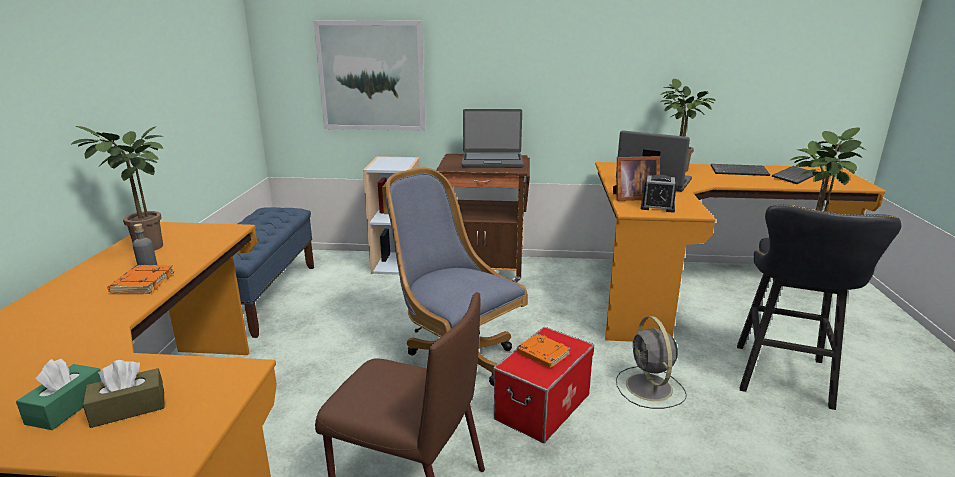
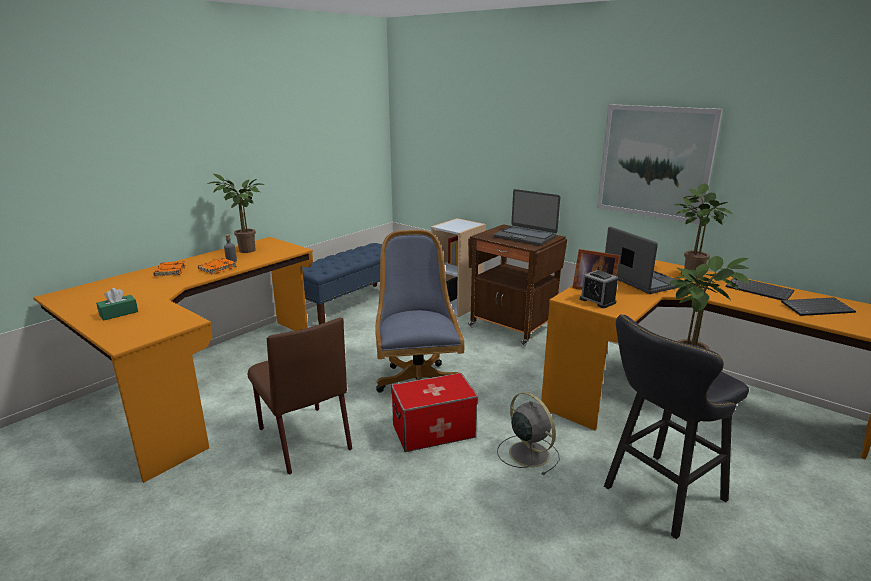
camera: 35 degrees right, 0 degrees up
(128, 408) = (134, 321): brown tissue box -> none
(371, 76) = (459, 154): picture -> picture (655, 162)
(542, 354) = (432, 388): orange book -> orange book (169, 271)
(650, 388) = (527, 453): grey fan -> grey fan turned 120 degrees clockwise

